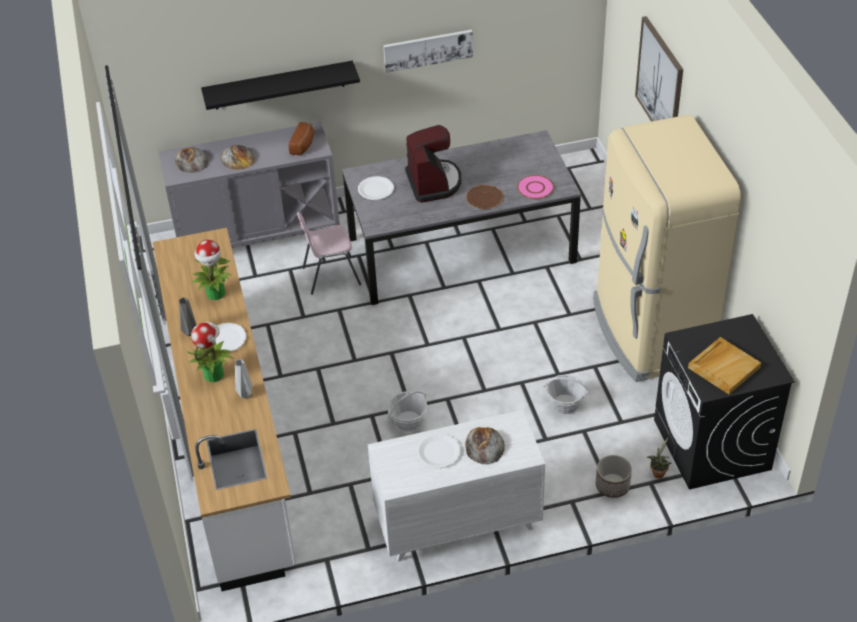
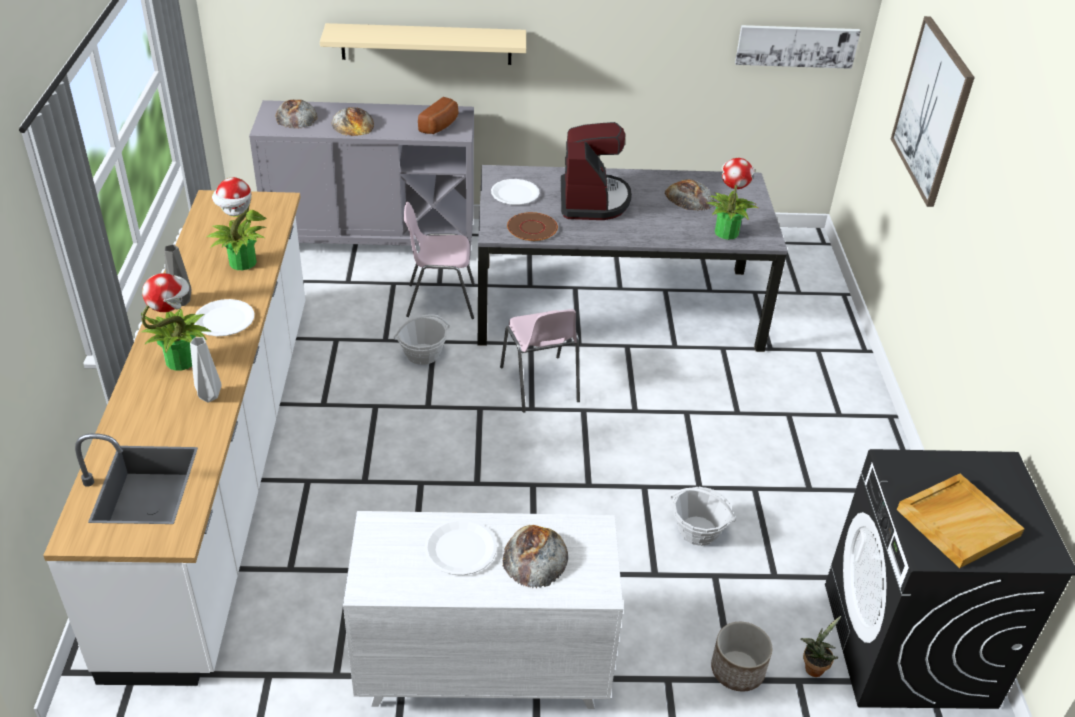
camera: 10 degrees right, 5 degrees down
(279, 85) = (426, 44): black shelf -> beige shelf
(408, 421) = (468, 502): basket -> basket (422, 354)
(427, 325) = (540, 385): none -> pink chair
(428, 50) = (627, 37): picture -> picture (796, 45)
(484, 198) = (653, 230): brown plate -> brown plate (532, 228)
(501, 164) = (689, 197): none -> bread
(535, 188) = (726, 232): pink plate -> potted plant
(649, 332) = (845, 461): beige fridge -> none

